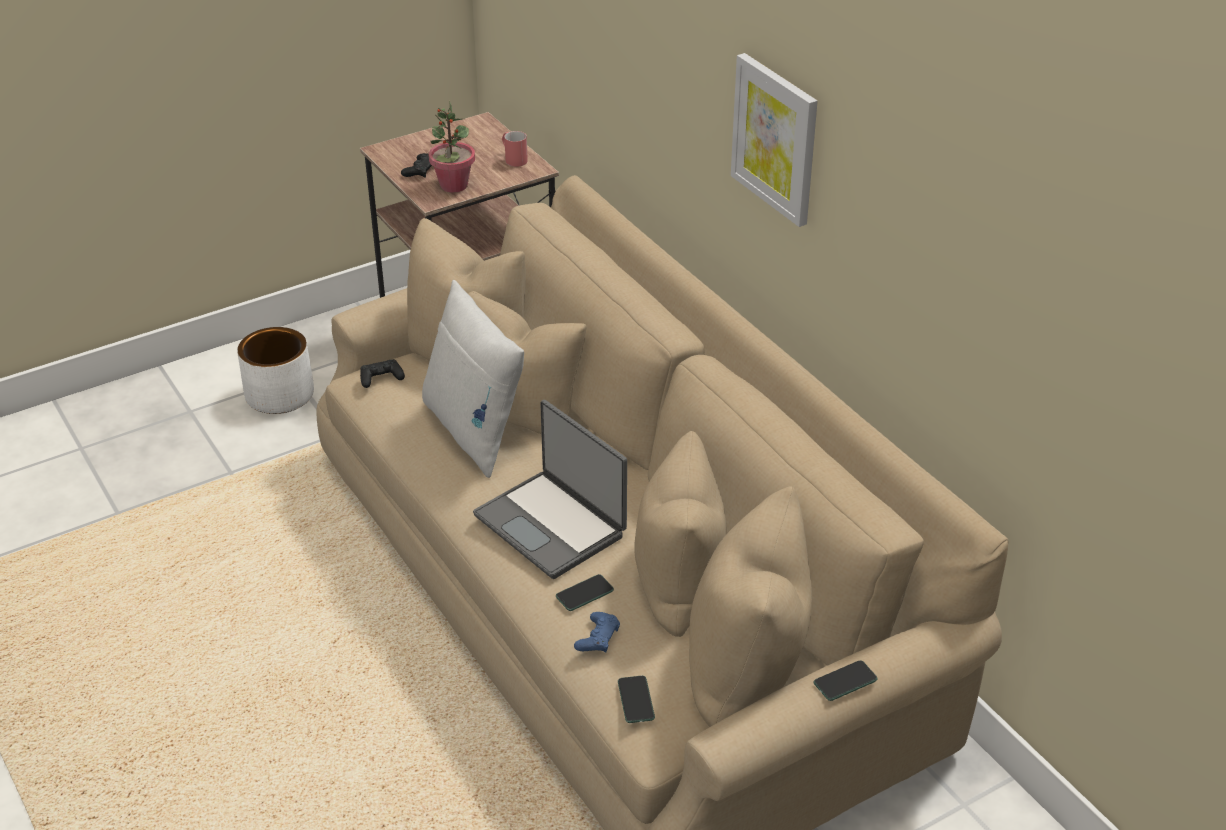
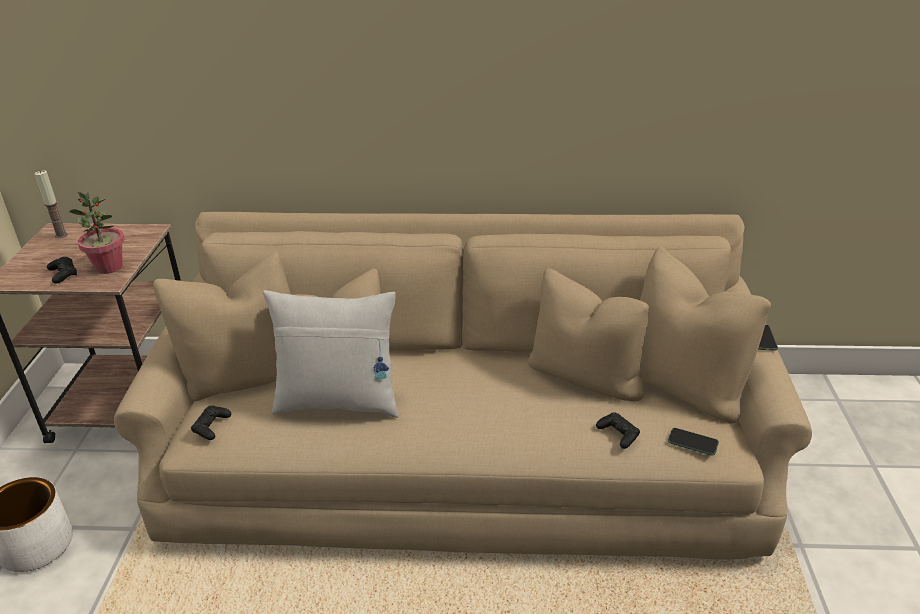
camera: 55 degrees left, 5 degrees down
(476, 131) = (61, 235): none -> candle
(513, 158) = (123, 234): red mug -> none
(552, 525) = (481, 407): laptop -> none
(584, 593) = (568, 421): phone -> none
(598, 638) = (618, 434): blue game controller -> black game controller
(776, 138) = (448, 58): picture -> none

